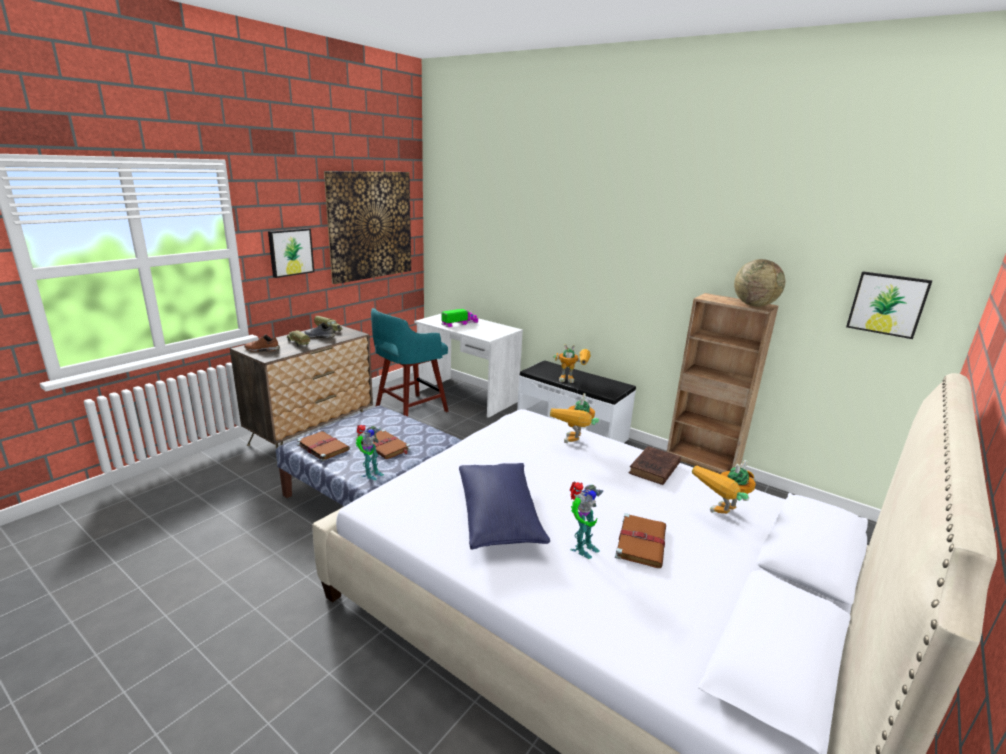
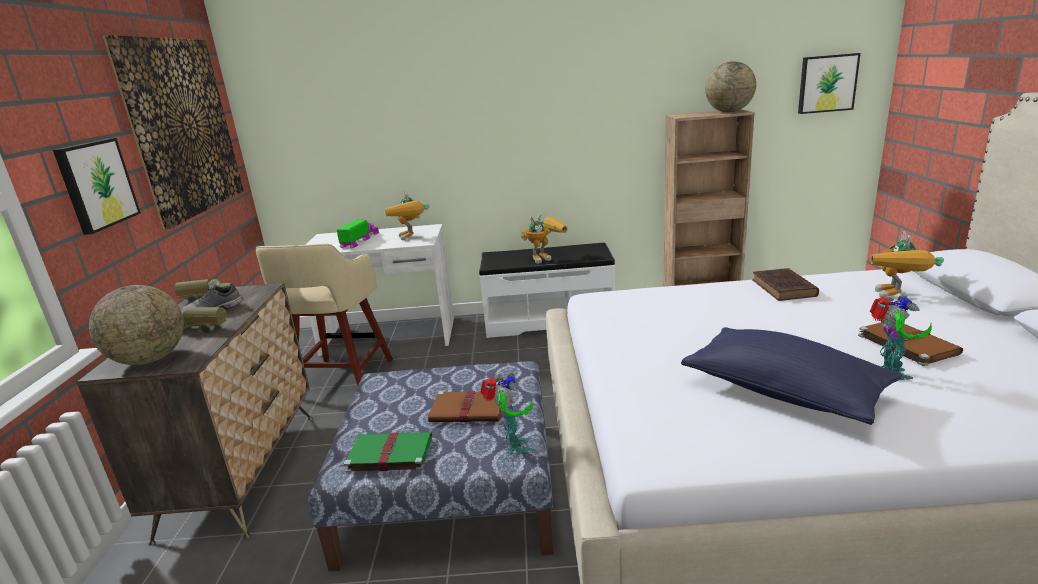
camera: 35 degrees left, 0 degrees up
(261, 350) = (150, 359): brown shoe -> globe
(322, 447) = (388, 454): brown book -> green book
(409, 410) = (342, 380): turquoise stool -> beige stool
(574, 444) = (693, 299): toy robot -> toy robot (411, 238)

